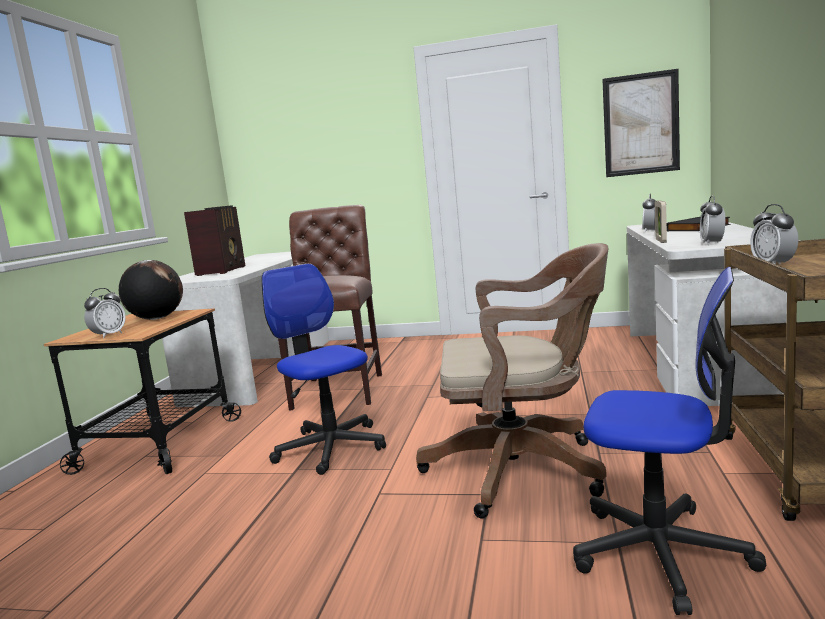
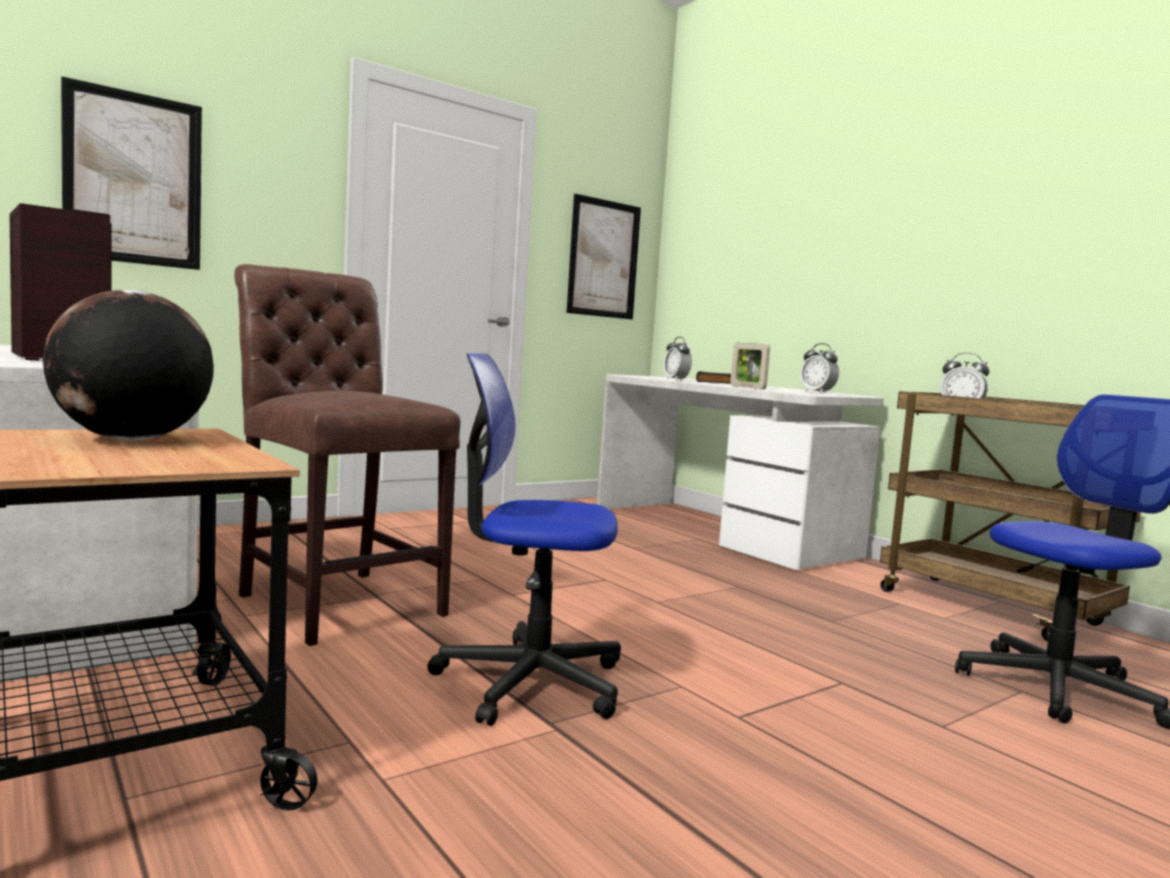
camera: 50 degrees left, 5 degrees down
(109, 335) = (142, 465): alarm clock -> none
(312, 160) = (134, 179): none -> picture
(524, 469) = (813, 650): brown office chair -> none

